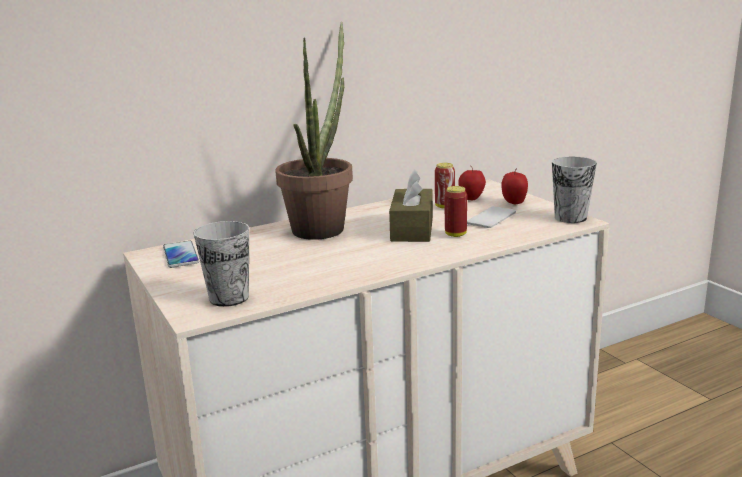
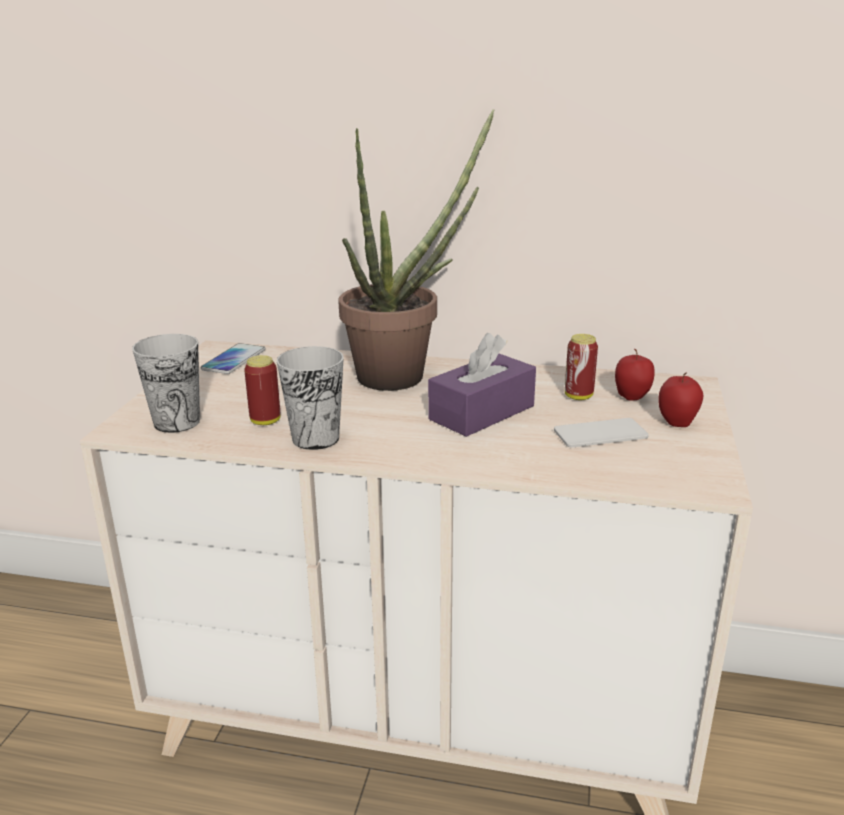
camera: 40 degrees right, 5 degrees up
(412, 229) = (482, 412): brown tissue box -> purple tissue box
(455, 234) = (513, 439): can -> can (265, 421)
(570, 218) = (708, 476): cup -> cup (315, 438)

